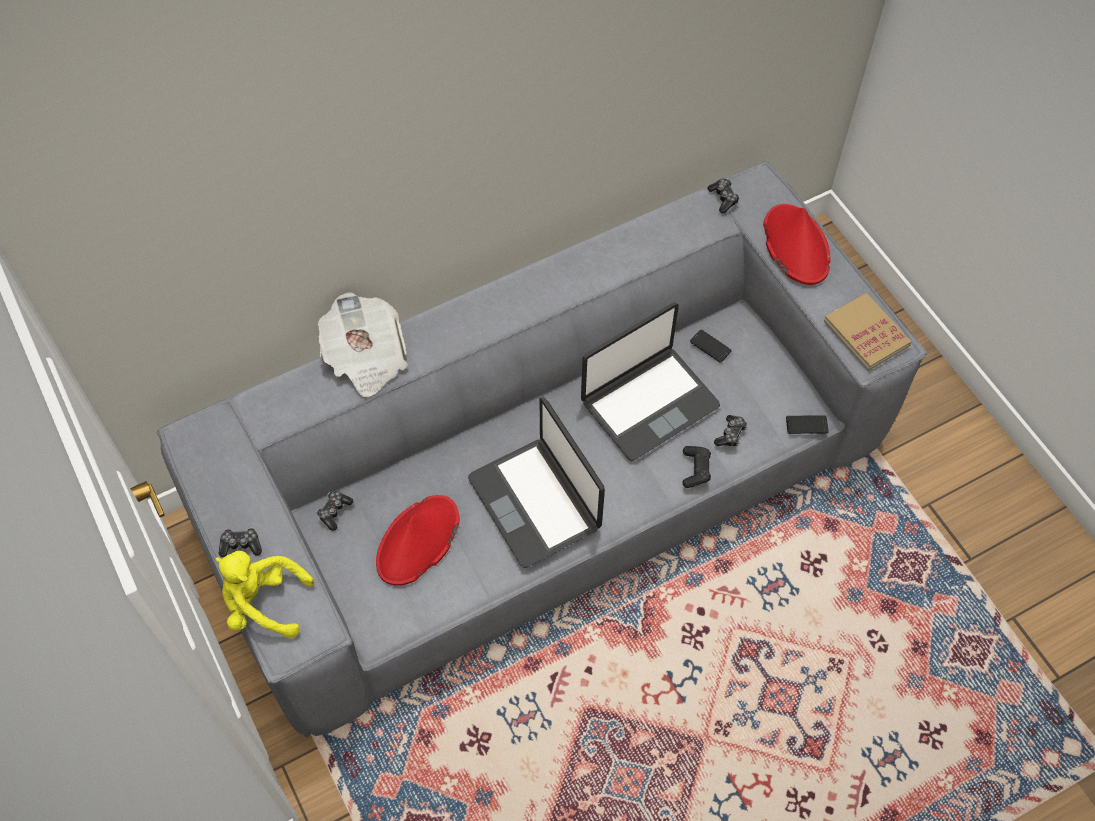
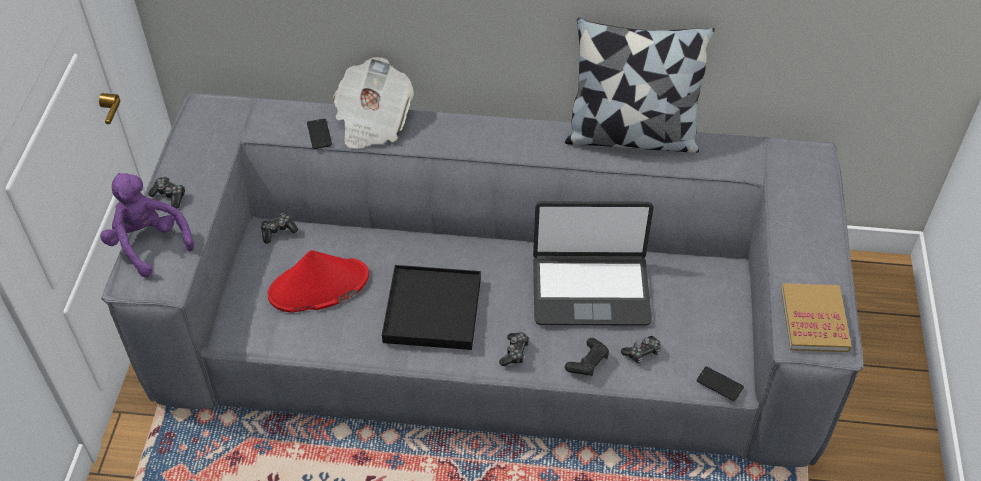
camera: 35 degrees right, 10 degrees down
(264, 603) = (148, 244): yellow plush toy -> purple plush toy
(536, 502) = (433, 310): laptop -> black tray
(602, 244) = (631, 136): none -> pillow
(710, 346) = (682, 276): phone -> phone (319, 134)
(723, 198) = (768, 152): game controller -> game controller (515, 352)
(795, 245) = (805, 218): red hat -> none

